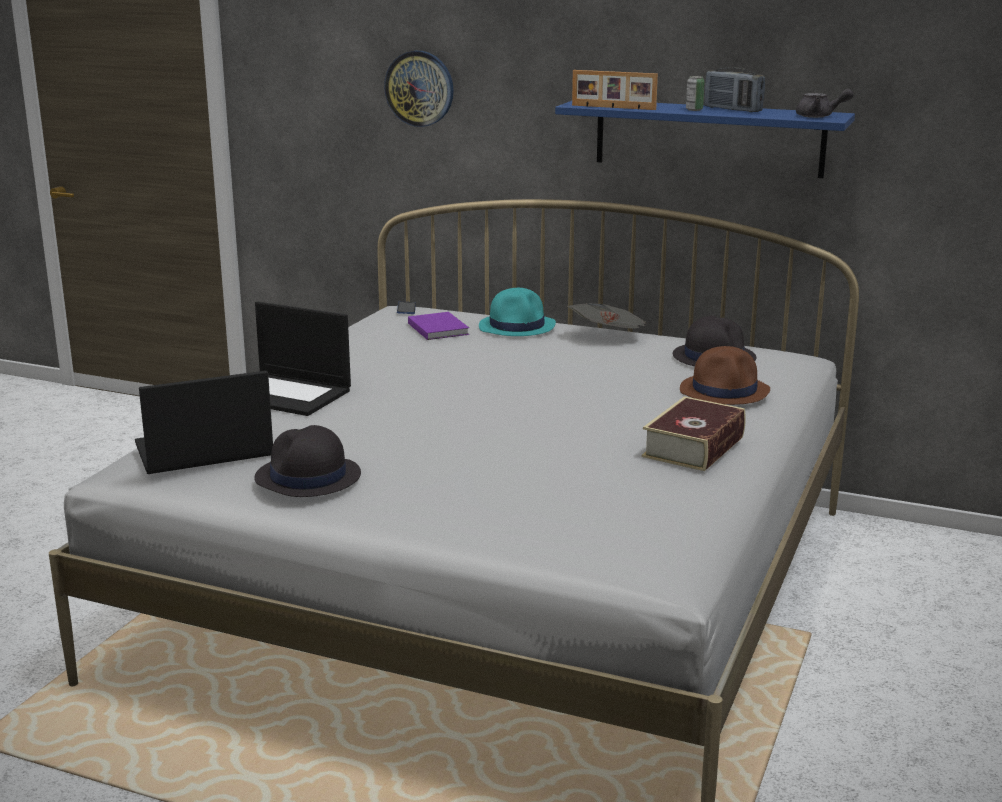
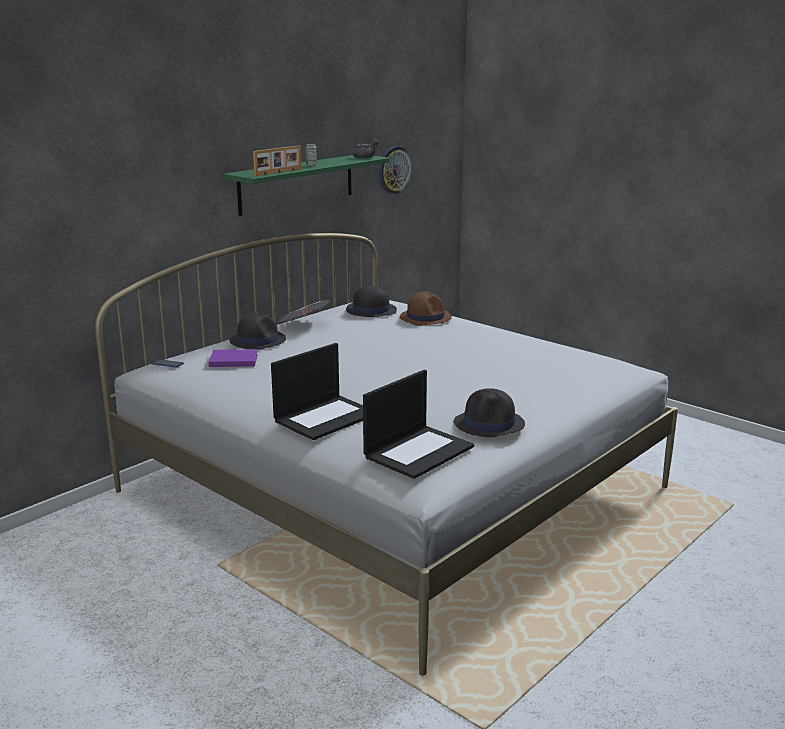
camera: 70 degrees left, 0 degrees up
(202, 451) = (419, 451): laptop -> laptop turned 135 degrees counterclockwise
(419, 88) = (109, 188): wall clock -> wall clock (394, 170)
(517, 326) = (258, 340): turquoise hat -> black hat
(693, 447) = (500, 336): book -> none
(708, 137) = (297, 183): blue shelf -> green shelf
(732, 109) = (321, 162): radio -> none

